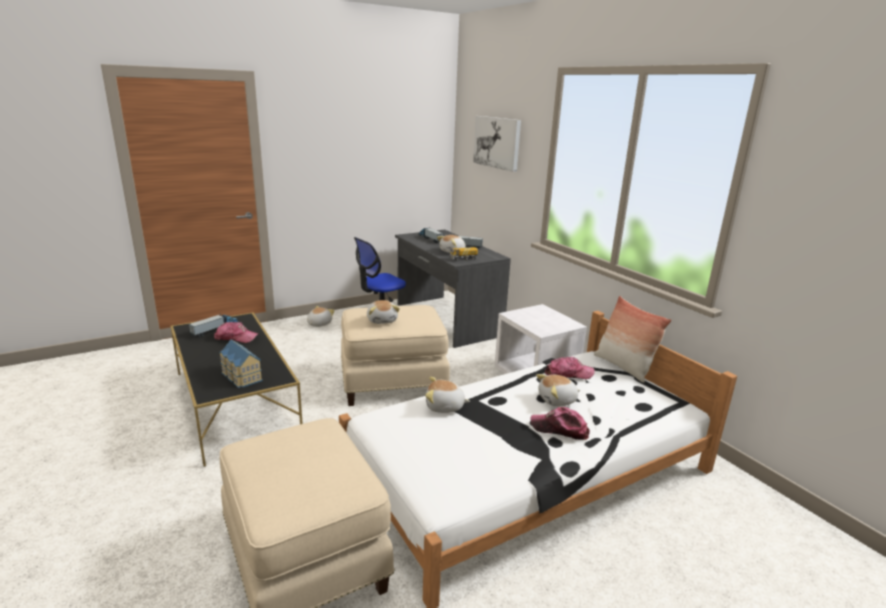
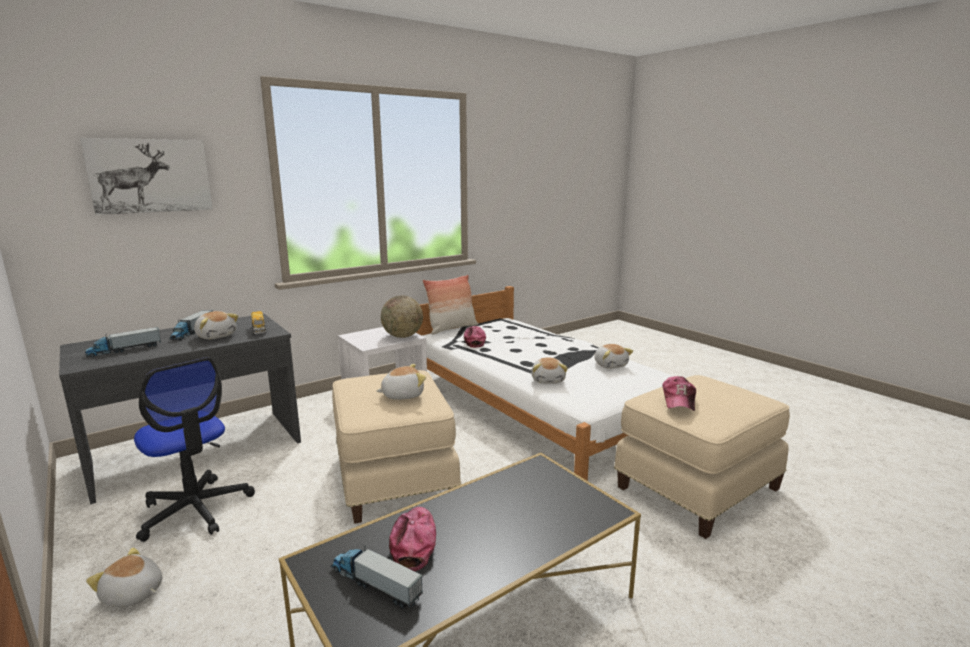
camera: 95 degrees left, 5 degrees down
(240, 377) = (548, 498): toy house -> none
(542, 327) = (403, 336): none -> globe
(557, 400) = (516, 346): plush toy -> plush toy (610, 365)
(560, 429) = (558, 345): cap -> cap (679, 400)

